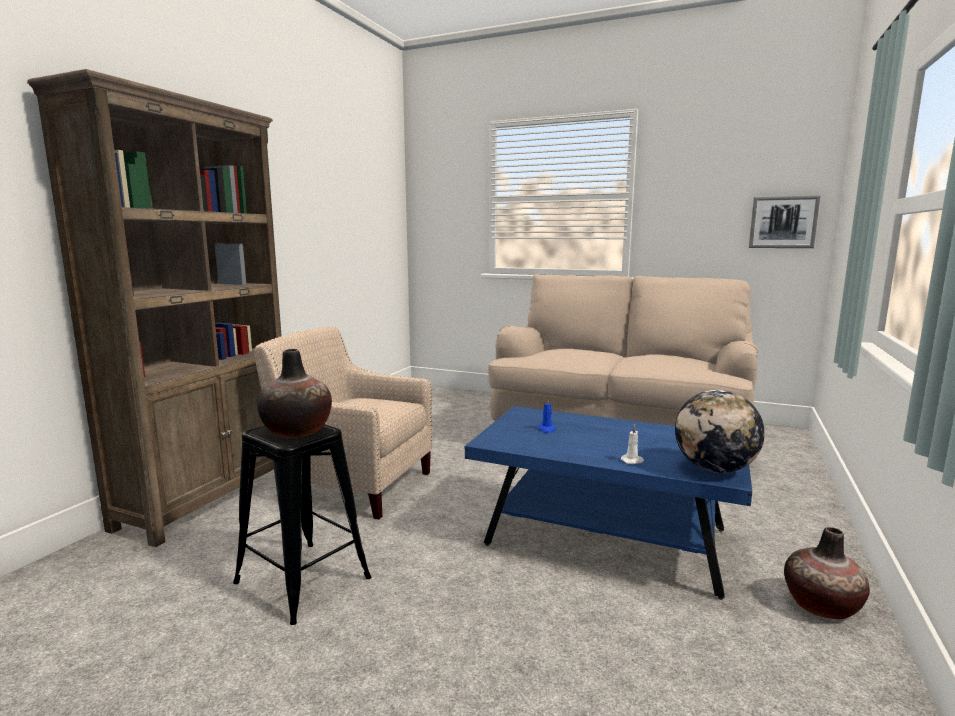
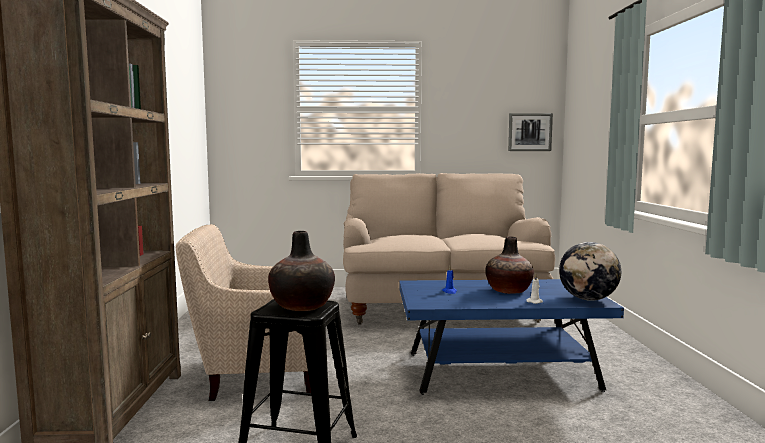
camera: 25 degrees left, 5 degrees down
(821, 606) = (657, 383): vase -> vase (508, 290)

